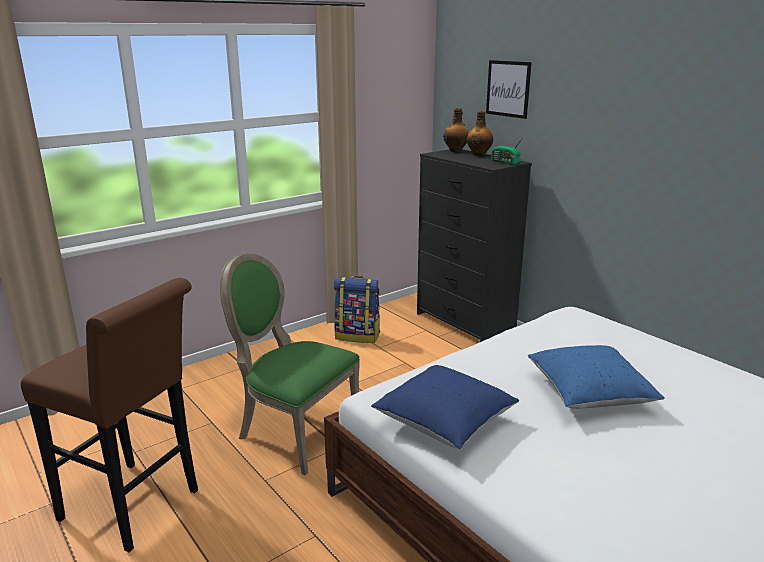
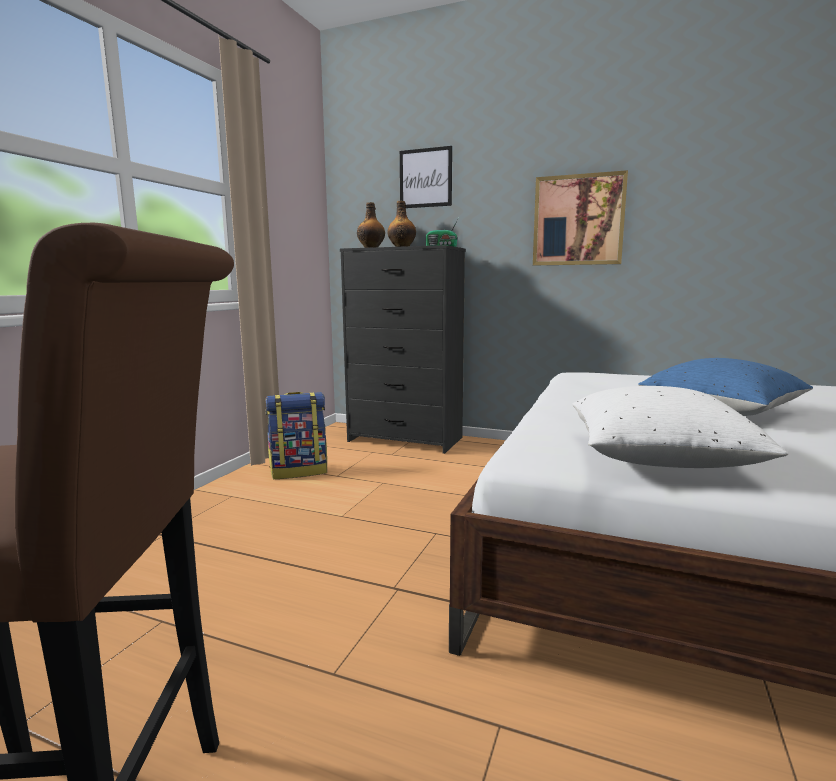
camera: 30 degrees left, 10 degrees down
(294, 431) = (316, 590): green chair -> none
(444, 423) = (658, 458): blue pillow -> white pillow
(631, 155) = (578, 220): none -> picture

